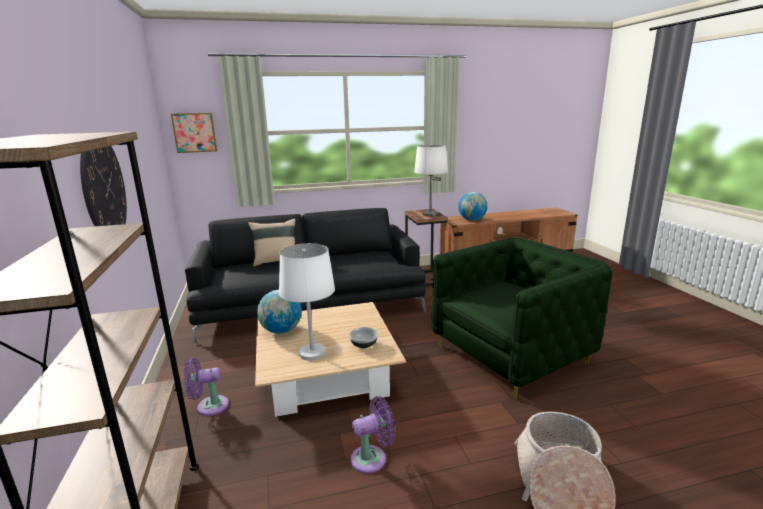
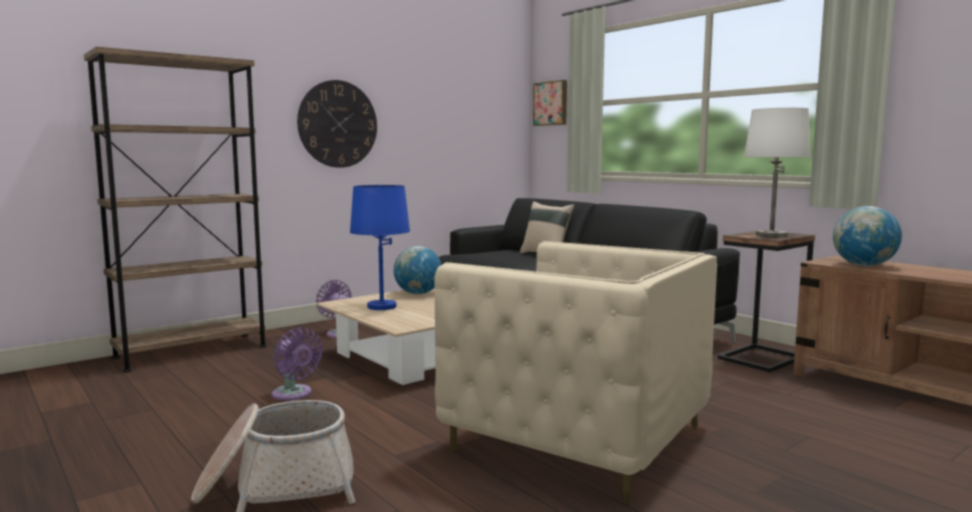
camera: 65 degrees right, 10 degrees down
(312, 353) = (382, 307): white table lamp -> blue table lamp
(364, 345) = (415, 317): bowl -> none
(510, 355) = (578, 438): green armchair -> beige armchair

